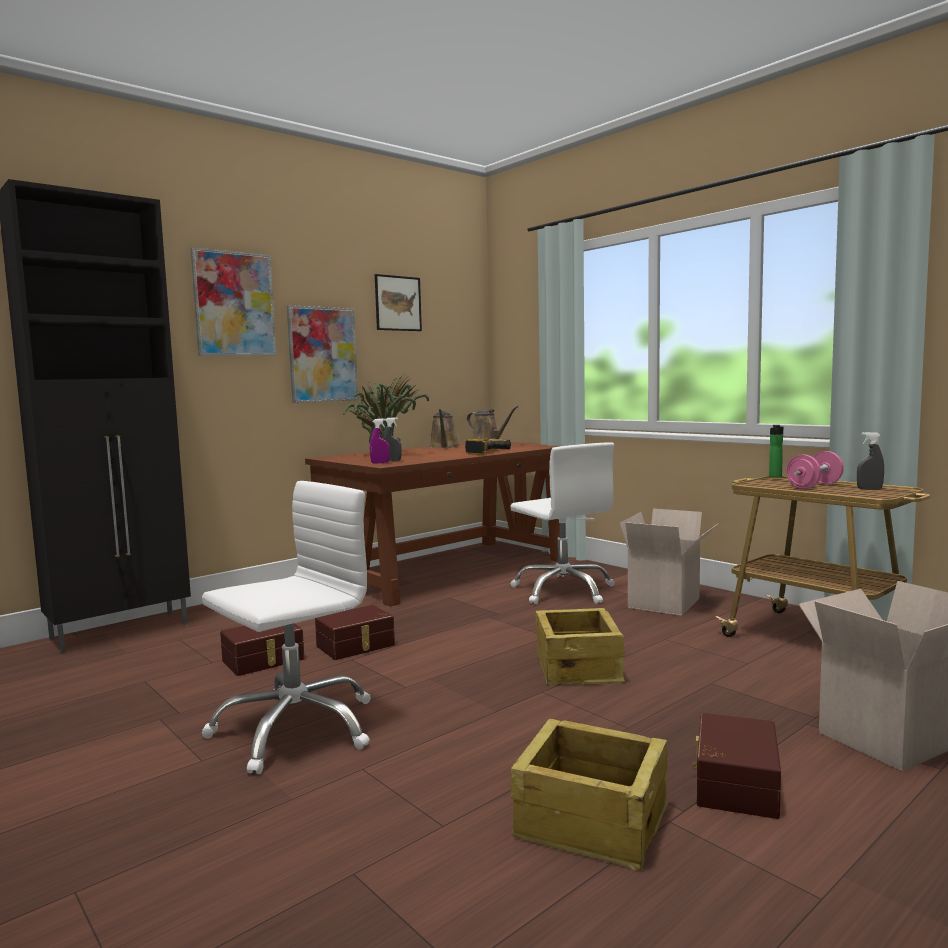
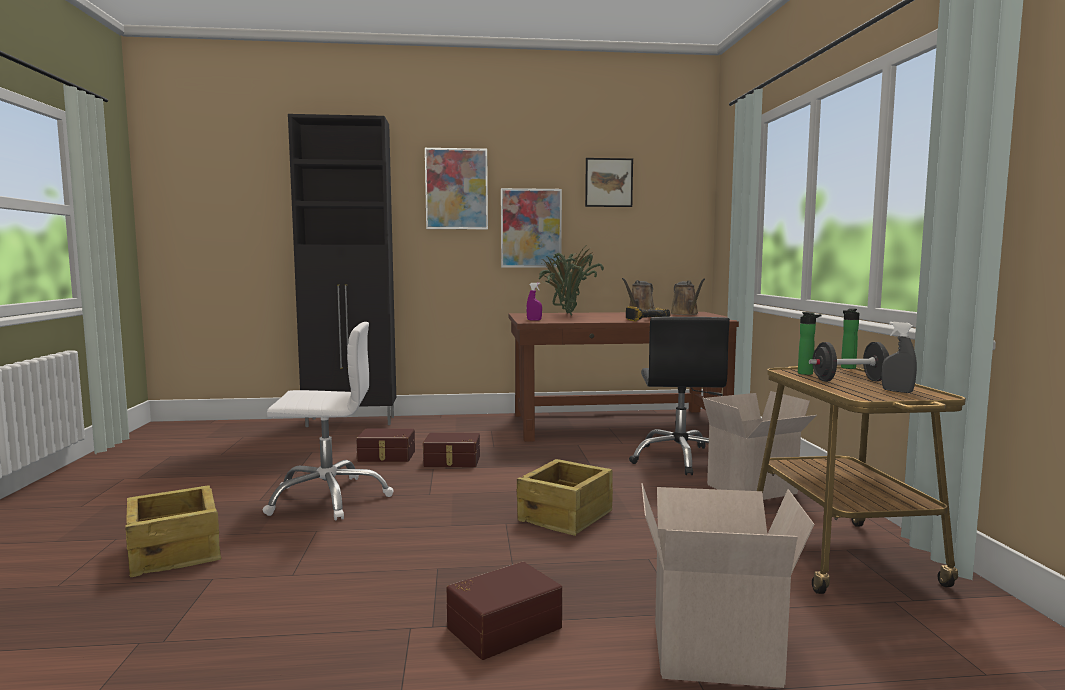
camera: 35 degrees right, 0 degrees up
(392, 461) = (549, 319): grey spray bottle -> none
(563, 590) = (680, 459): white office chair -> black office chair
(591, 820) = (368, 606): crate -> crate (176, 551)
(769, 485) = (807, 374): none -> bottle
(814, 486) = (849, 380): pink dumbbell -> black dumbbell

